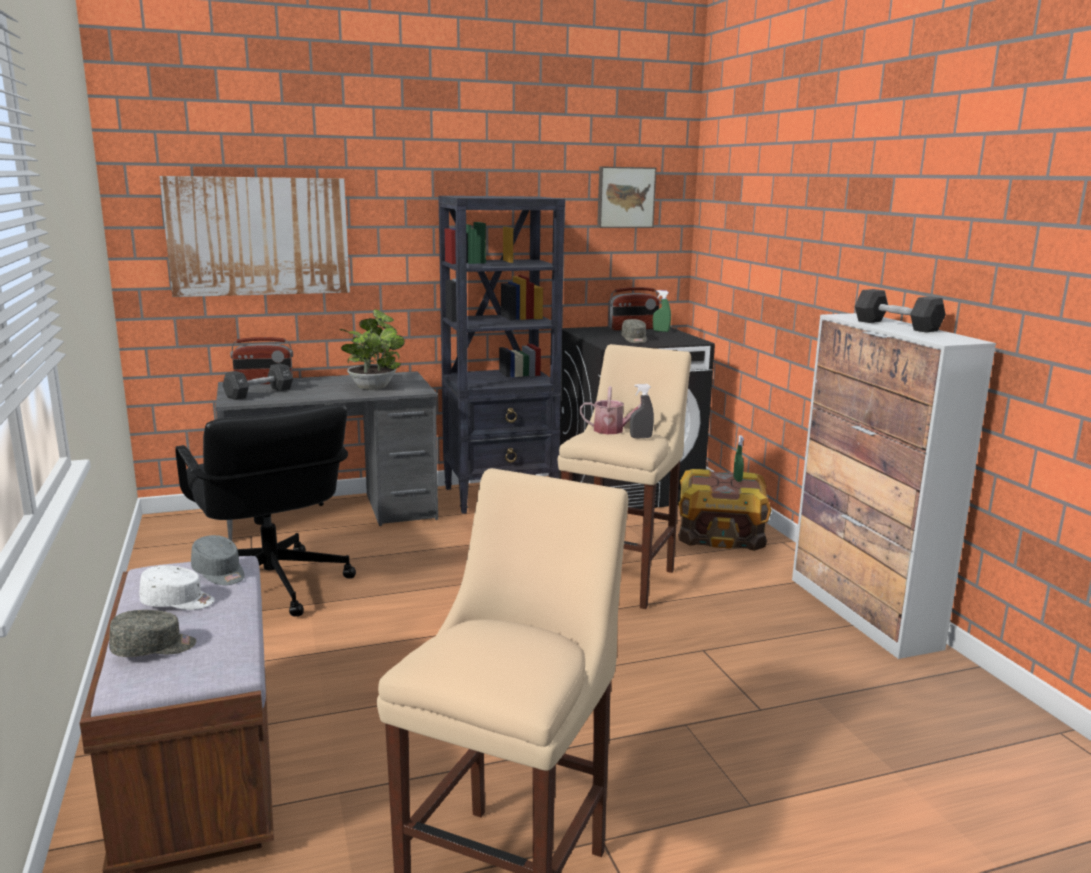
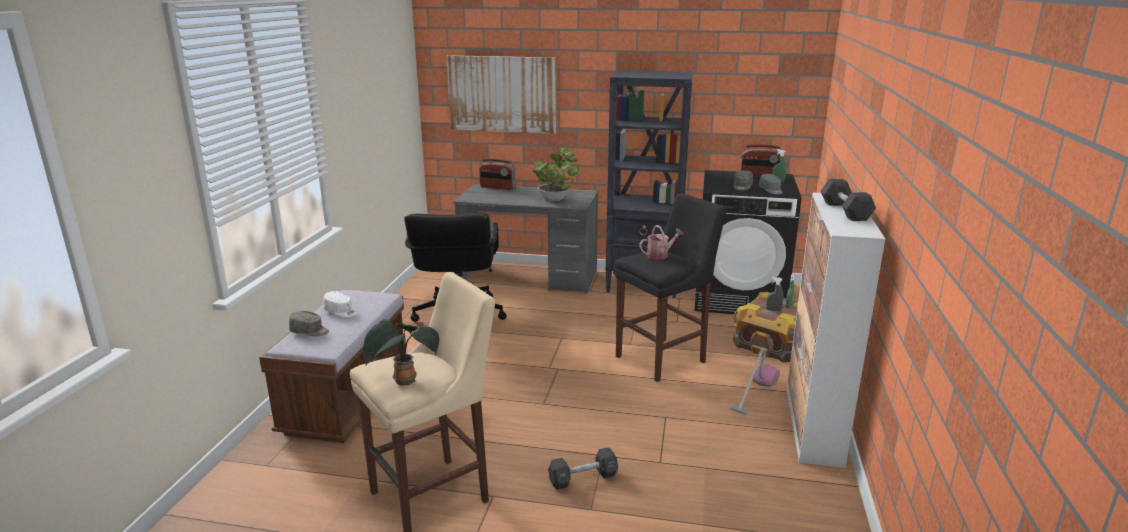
camera: 30 degrees right, 5 degrees up
(220, 573) = (373, 301): grey cap -> grey cap (771, 190)
(259, 393) = (486, 195): black dumbbell -> black dumbbell (583, 478)
(519, 672) = (403, 382): none -> potted plant
(613, 430) = (660, 255): watering can -> watering can turned 60 degrees counterclockwise
(621, 578) = (664, 358): beige stool -> black stool
(625, 197) = (767, 73): picture -> none
(641, 437) = (670, 263): grey spray bottle -> grey spray bottle (773, 310)
(765, 593) = (754, 393): none -> vacuum cleaner

